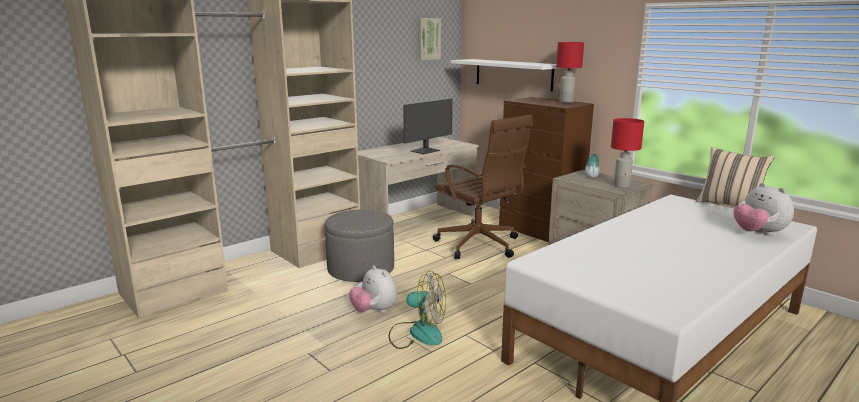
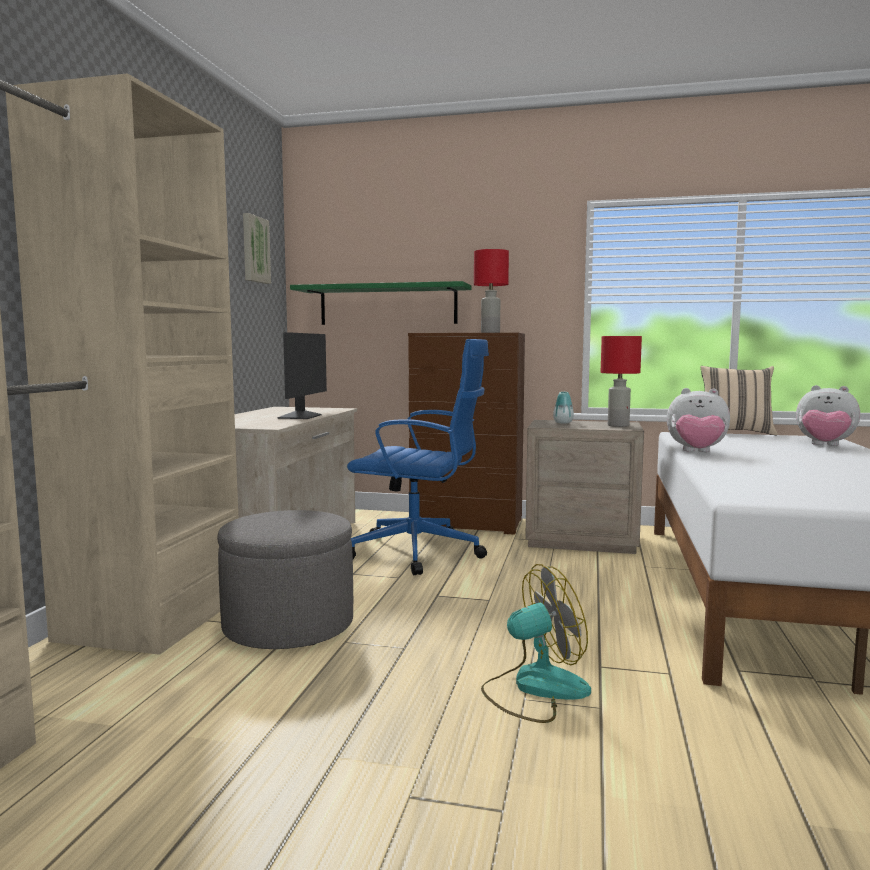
camera: 35 degrees left, 10 degrees down
(374, 311) = (413, 679): plush toy -> plush toy (697, 452)
(479, 245) = (419, 553): brown office chair -> blue office chair
(513, 74) = (388, 305): white shelf -> green shelf

